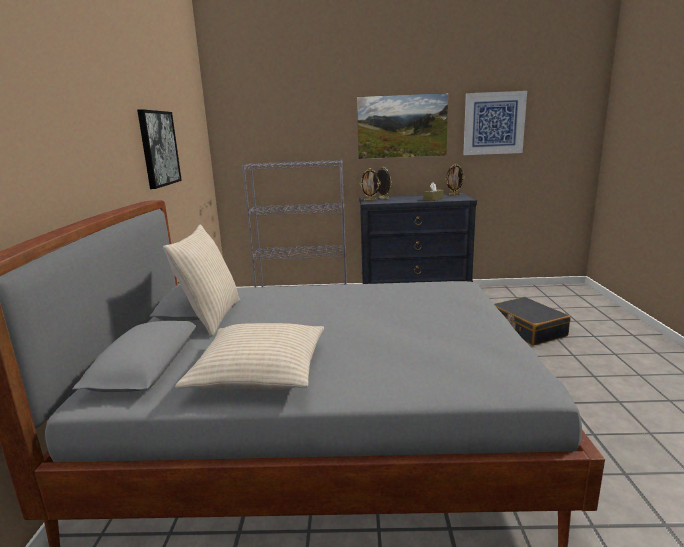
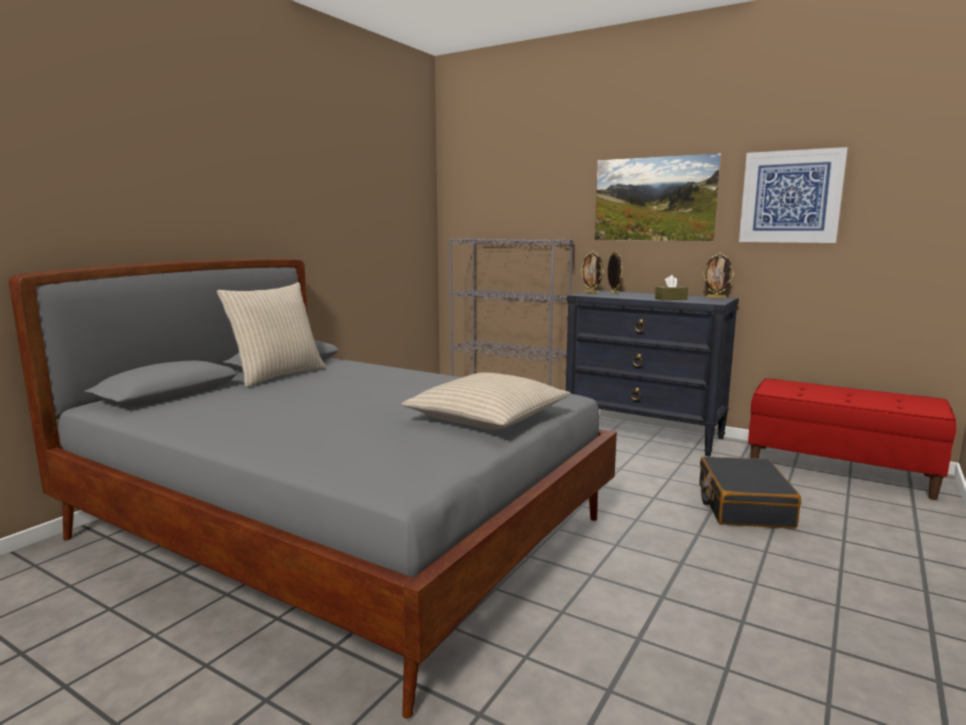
camera: 30 degrees right, 5 degrees down
(159, 148) = (329, 210): picture -> none
(259, 371) = (222, 416): beige pillow -> beige pillow (487, 417)
(538, 293) = (839, 470): none -> red bench

